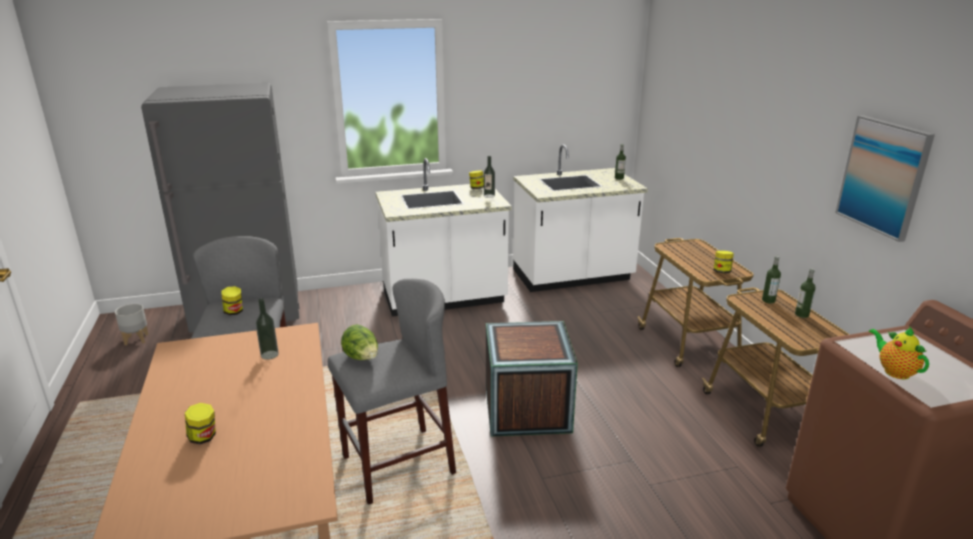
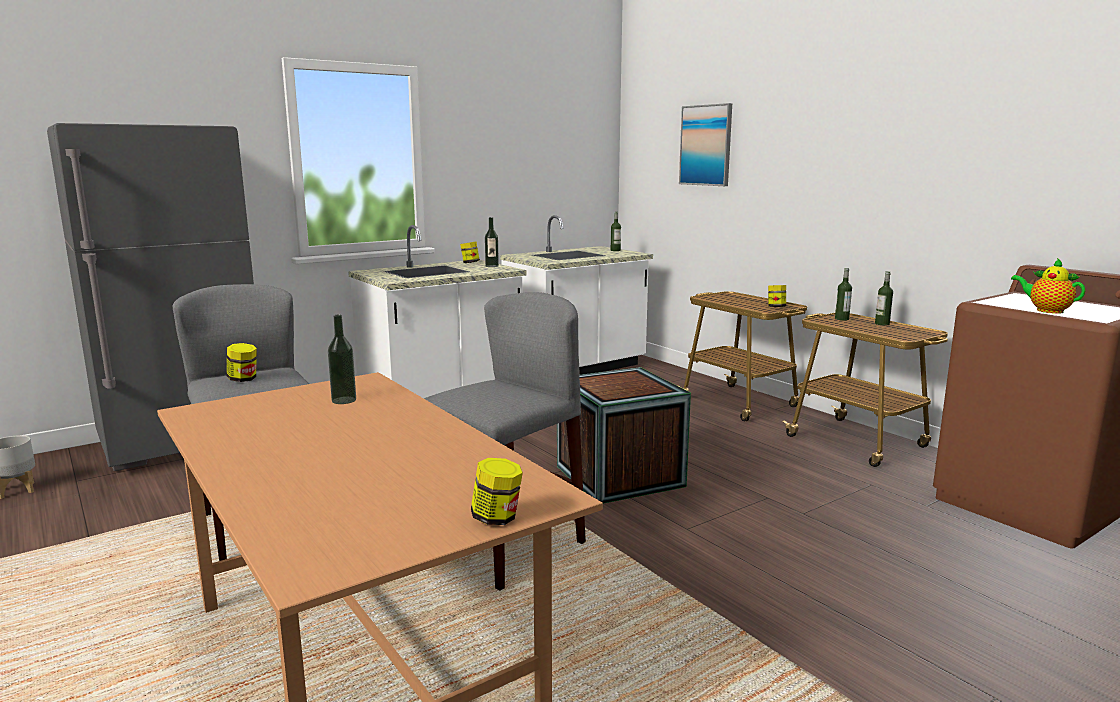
camera: 20 degrees left, 10 degrees down
(203, 437) = (331, 472): jar -> jar (497, 518)
(362, 358) = (468, 393): lettuce -> none
(883, 176) = (944, 165): picture -> picture (706, 145)

